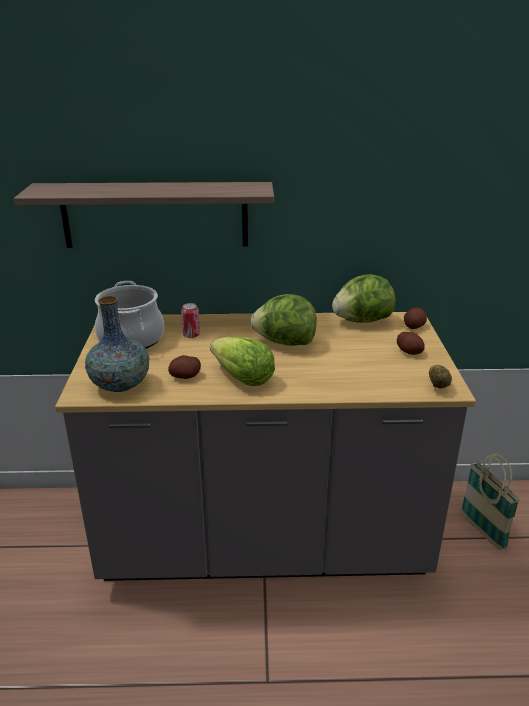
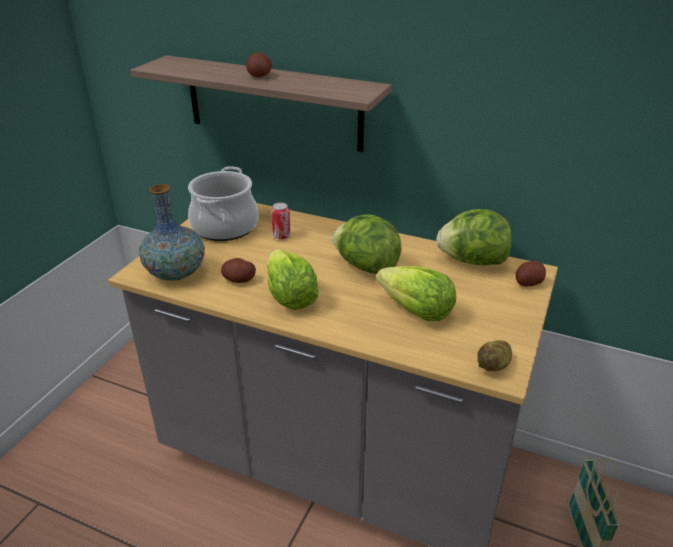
camera: 25 degrees right, 5 degrees up
(352, 364) = (416, 311): none -> lettuce
(409, 352) = (495, 313): potato -> potato (259, 76)

